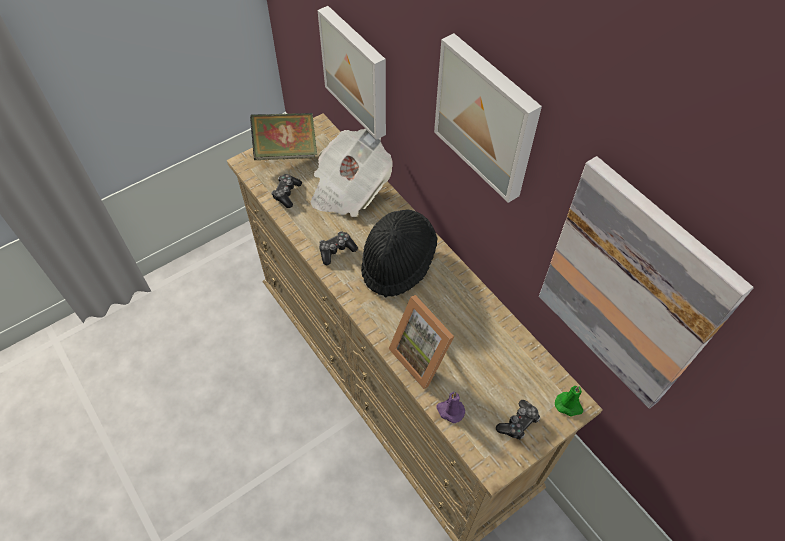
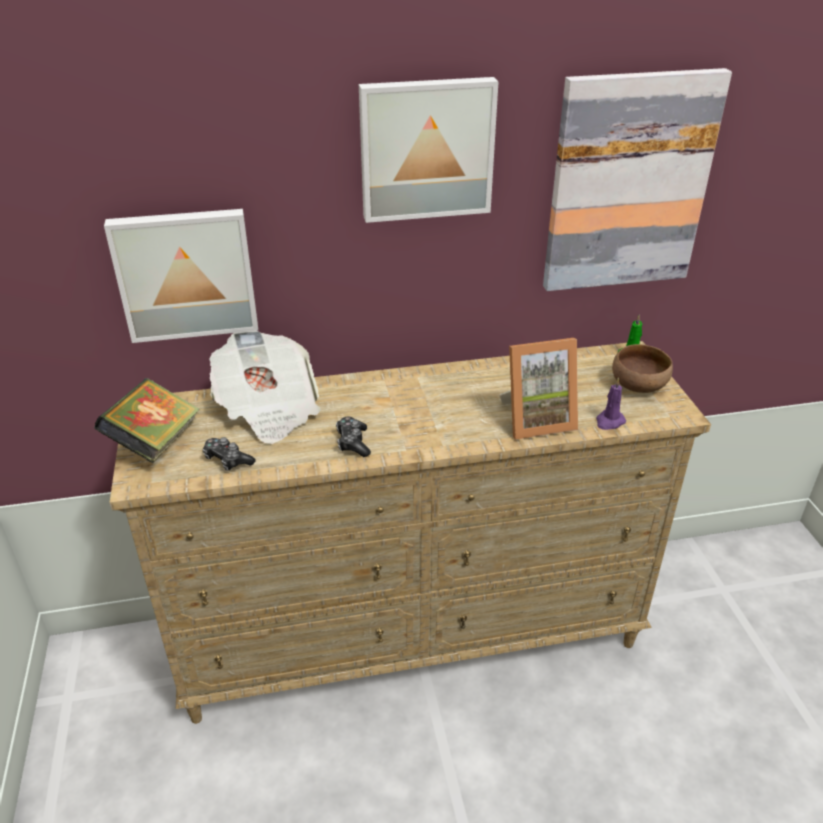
camera: 65 degrees left, 20 degrees down
(397, 262) = (404, 404): black hat -> none
(518, 423) = (639, 386): game controller -> brown bowl

